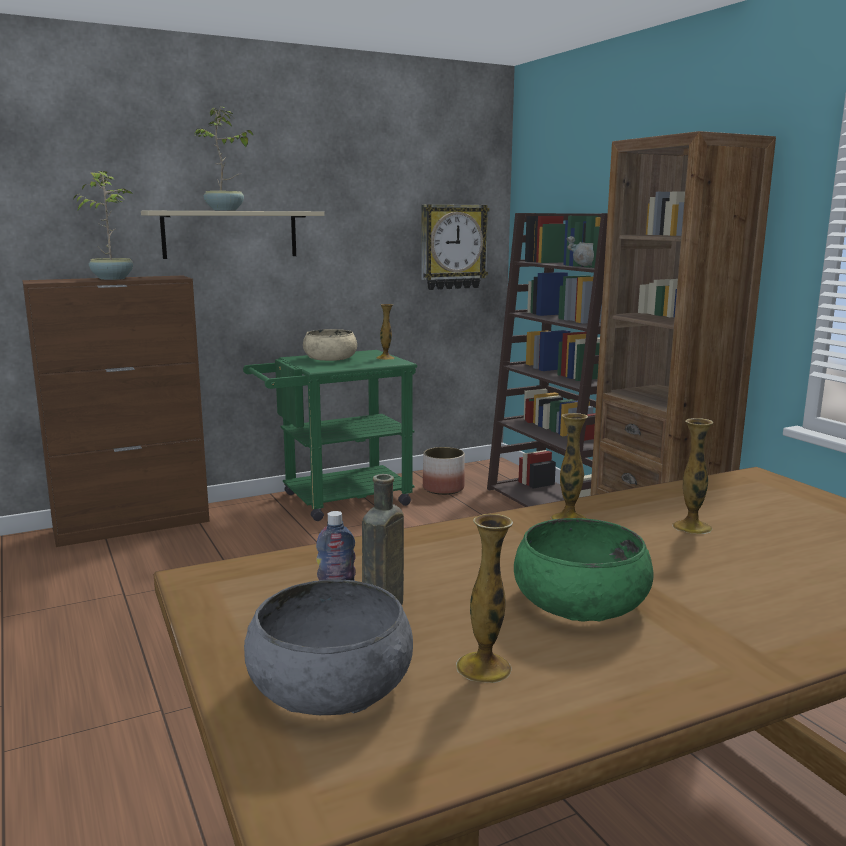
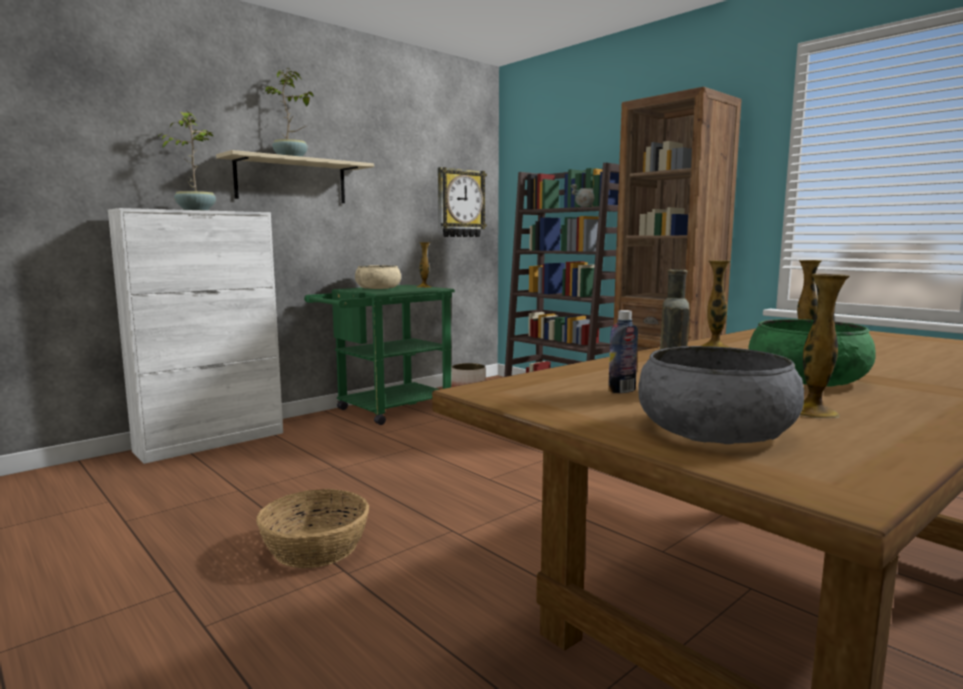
camera: 15 degrees left, 5 degrees down
(133, 526) = (212, 442): brown cabinet -> white cabinet
(151, 676) = (315, 547): none -> basket

